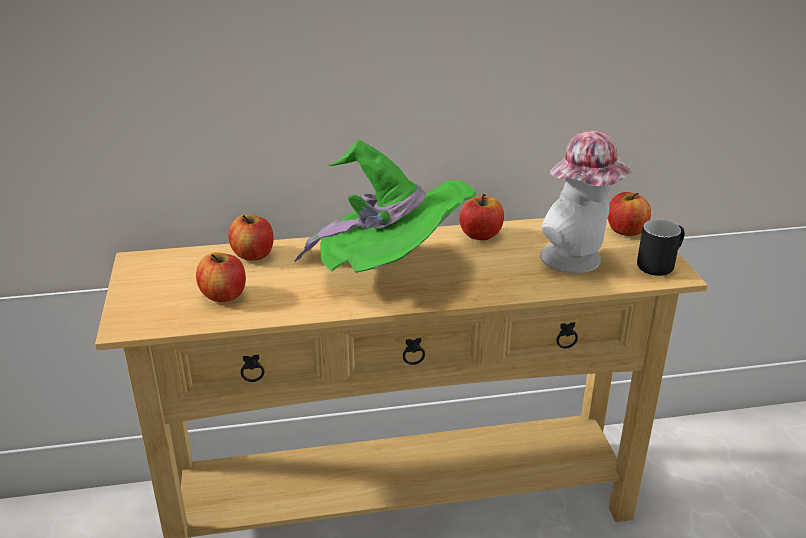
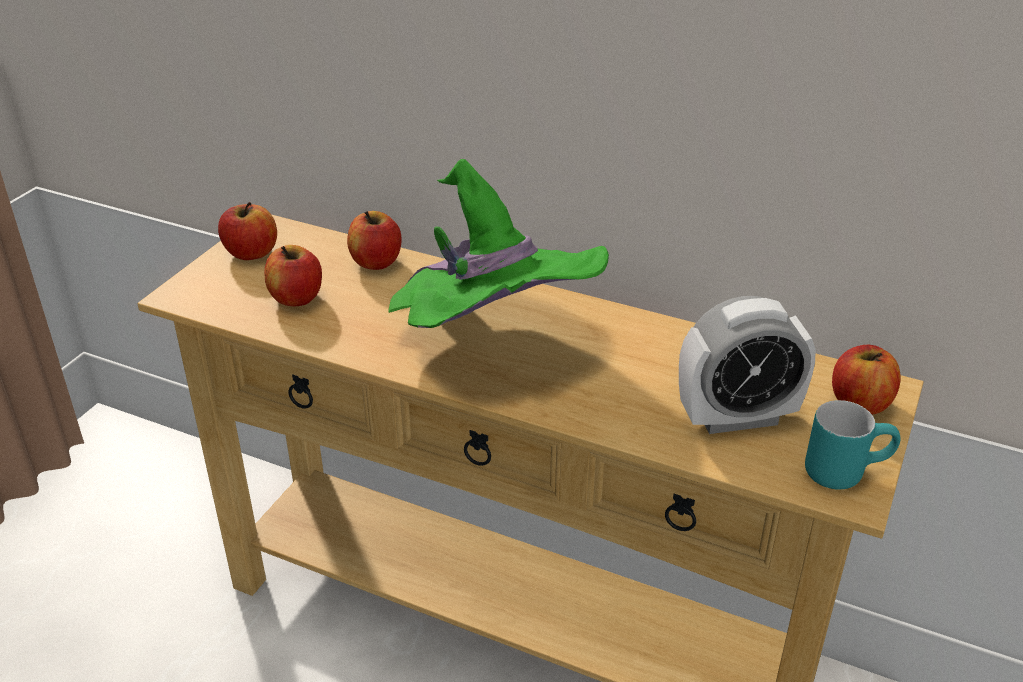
camera: 35 degrees right, 5 degrees up
(481, 235) = (653, 333): apple -> apple (251, 253)
(578, 260) = (737, 417): hat -> alarm clock
(658, 264) = (844, 470): black mug -> turquoise mug

